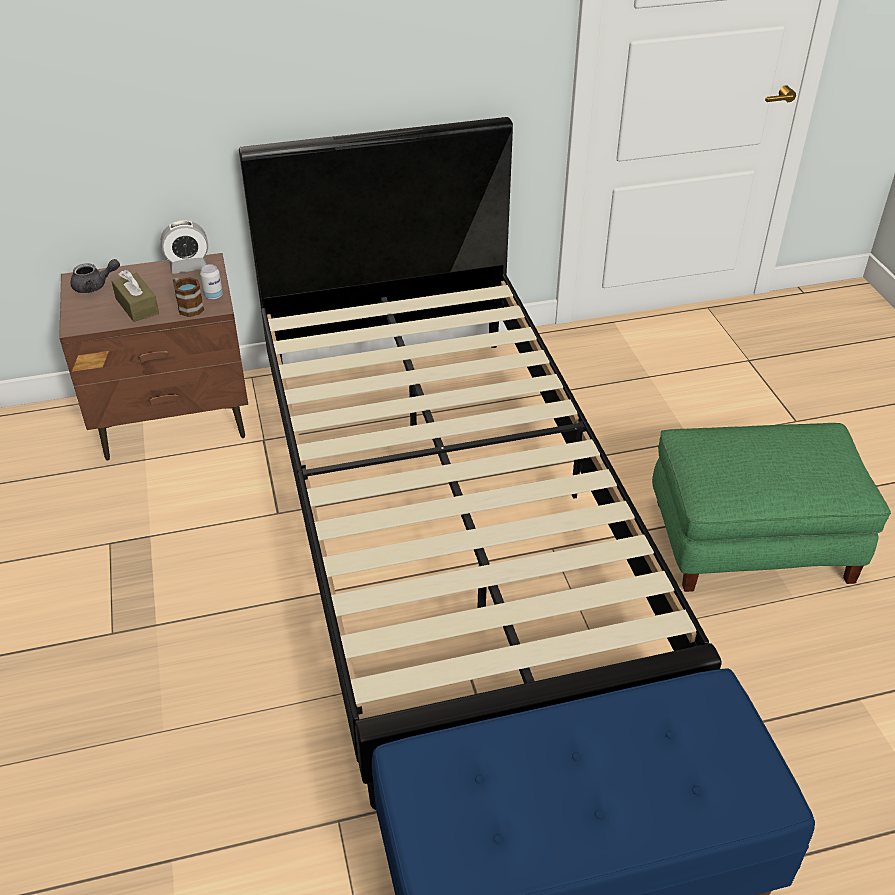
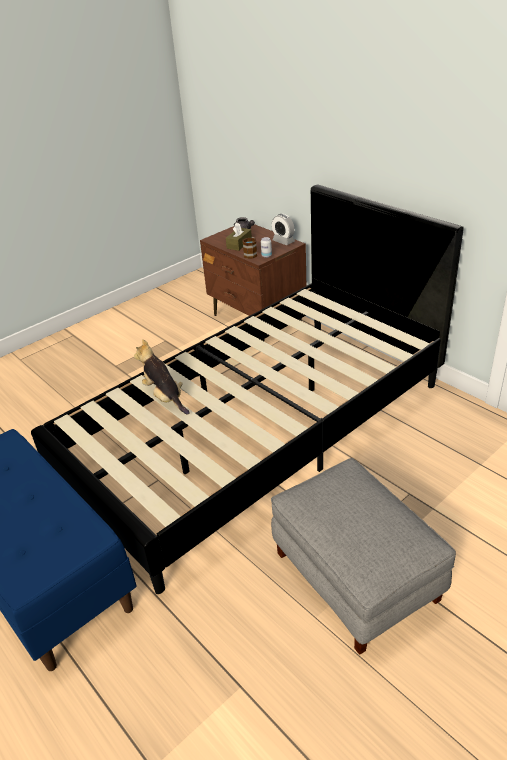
camera: 65 degrees right, 5 degrees down
(410, 547) = (165, 397): none -> plush toy
(752, 539) = (357, 575): green ottoman -> grey ottoman

